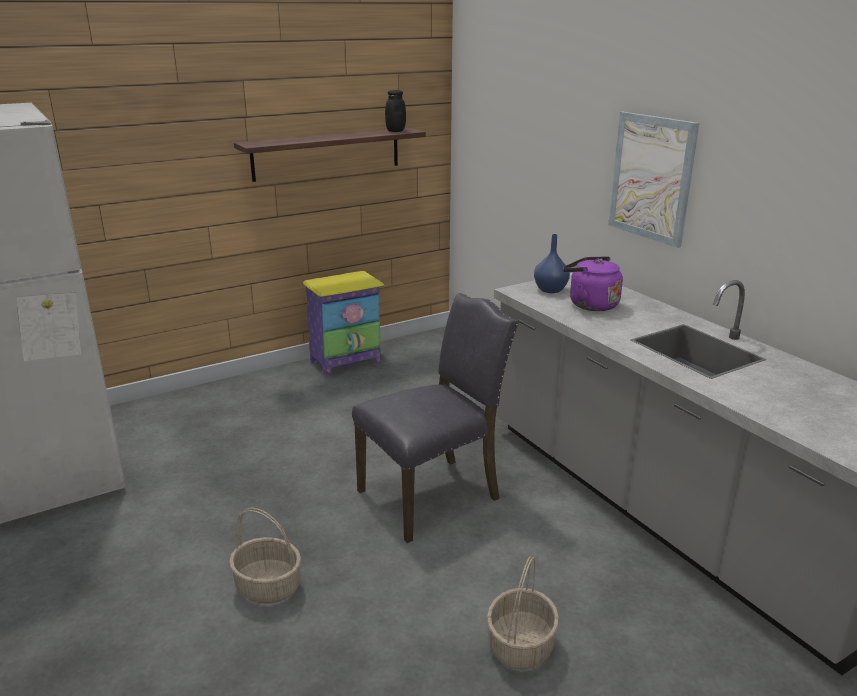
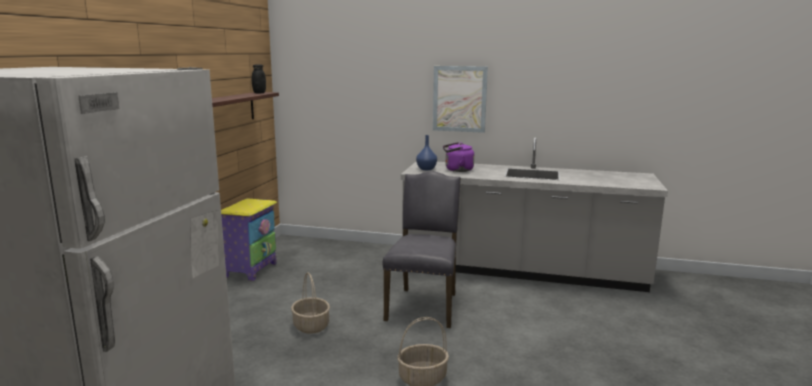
camera: 45 degrees left, 10 degrees down
(520, 645) = (559, 336): basket -> basket (310, 326)

